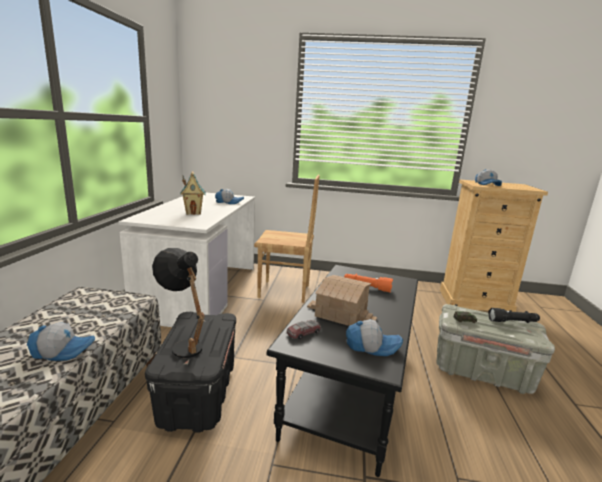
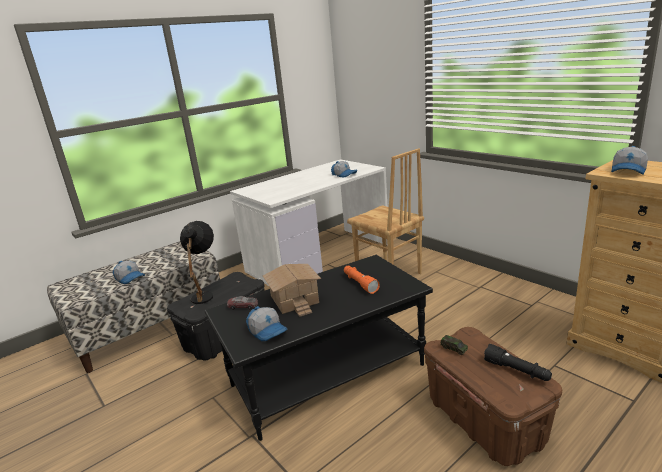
camera: 45 degrees right, 5 degrees up
(194, 213) = (292, 186): toy house -> none
(481, 372) = (483, 420): grey storage box -> brown storage box

